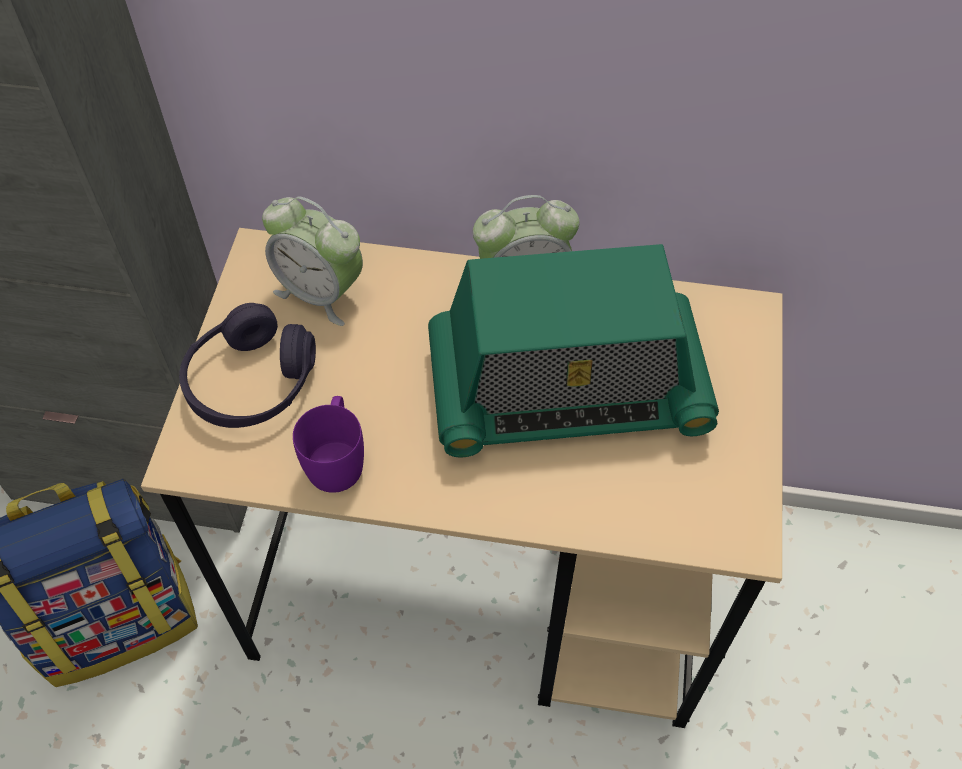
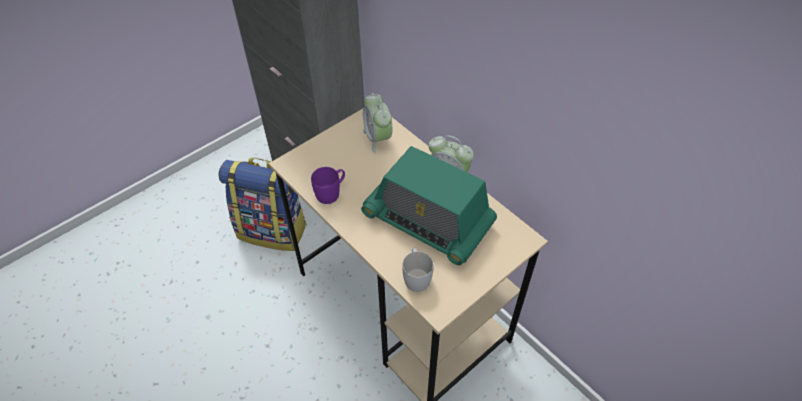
camera: 40 degrees right, 5 degrees down
(251, 382) = (329, 153): purple headphones -> none
(649, 505) = (416, 276): none -> white mug

